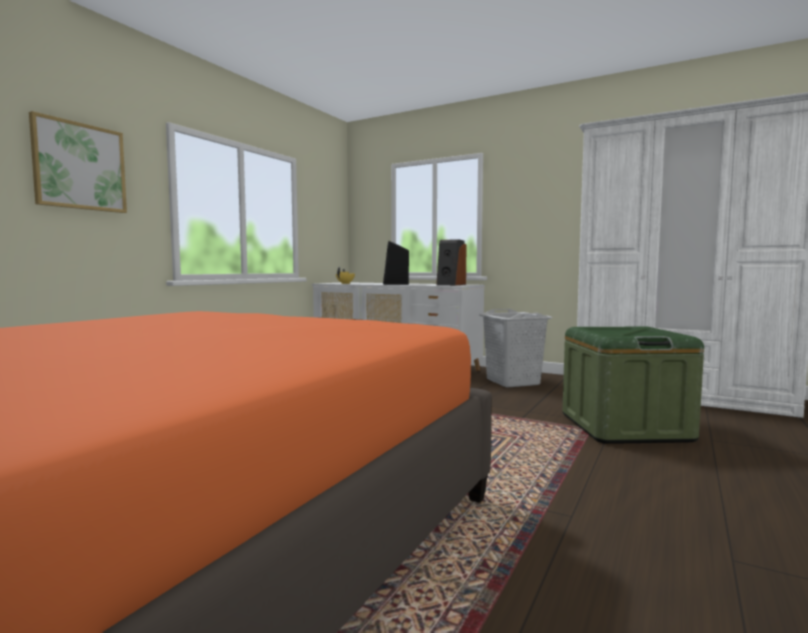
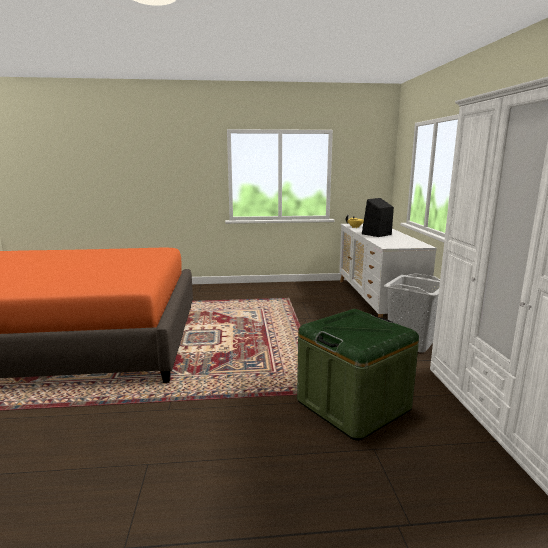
camera: 55 degrees right, 10 degrees up
(80, 166) = (179, 164): picture -> none
(450, 284) = (400, 243): speaker -> none

